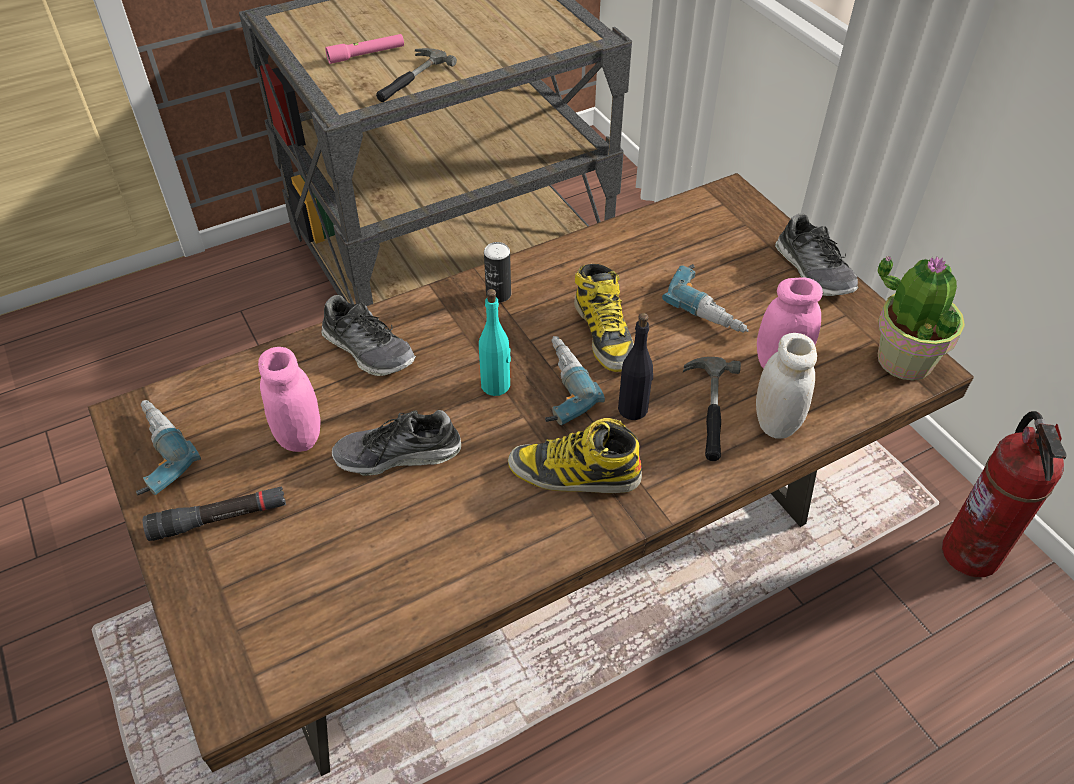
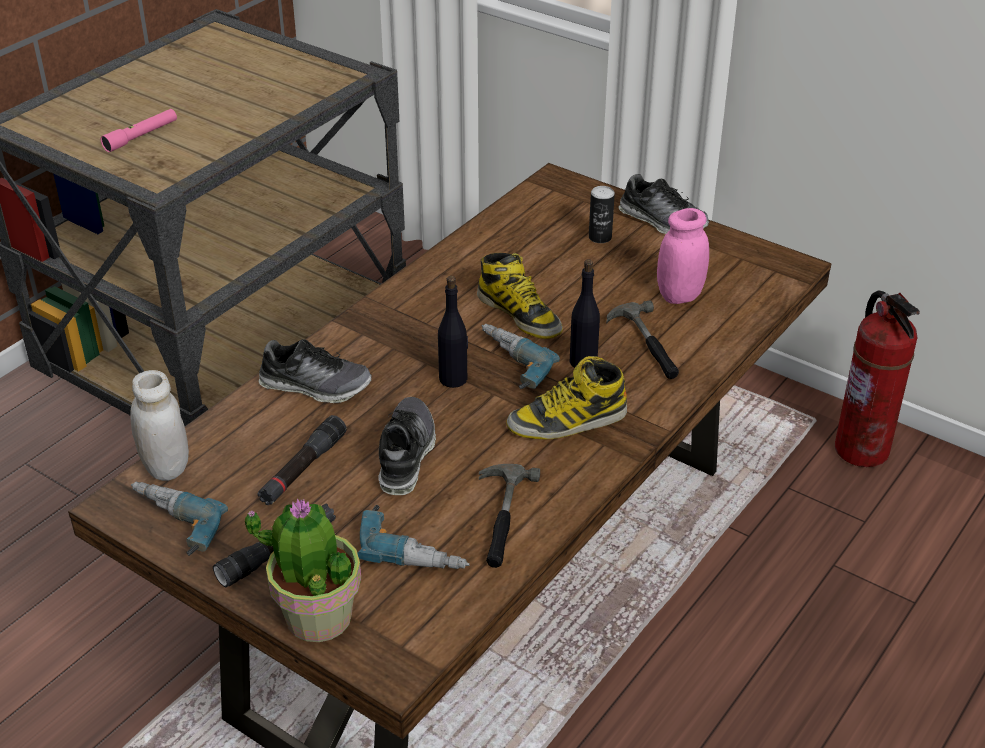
camera: 25 degrees left, 10 degrees down
(299, 436) = (303, 469): pink jar -> black flashlight
(398, 455) = (405, 455): shoe -> shoe turned 135 degrees clockwise
(410, 79) = (205, 147): hammer -> hammer (501, 518)
(496, 385) = (453, 379): turquoise bottle -> black bottle
(498, 294) = (404, 310): can -> can (600, 237)
(711, 307) = (596, 270): power drill -> power drill (415, 548)
(776, 423) = (704, 338): white jar -> white jar (166, 467)
(904, 359) = (773, 265): potted plant -> potted plant (318, 616)

